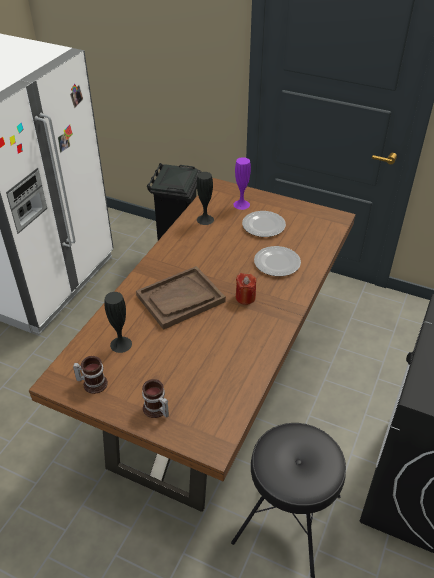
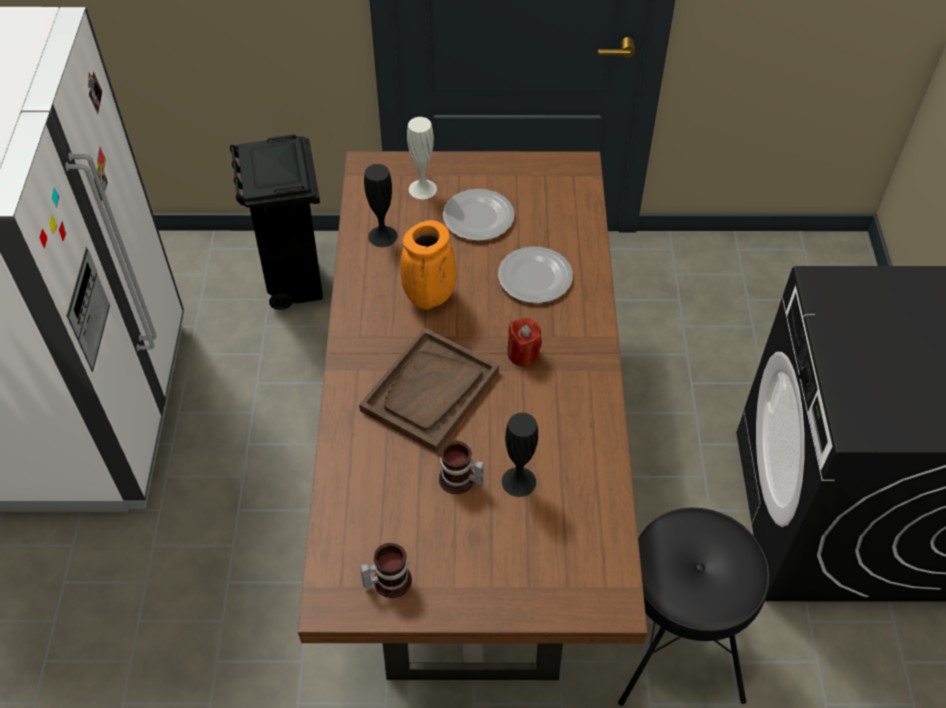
camera: 25 degrees left, 10 degrees up
(121, 344) = (389, 501): black vase -> black vase (518, 481)
(156, 410) = (505, 583): mug -> mug (459, 481)
(210, 255) = (429, 299): none -> orange vase
(241, 204) = (422, 189): purple vase -> white vase

